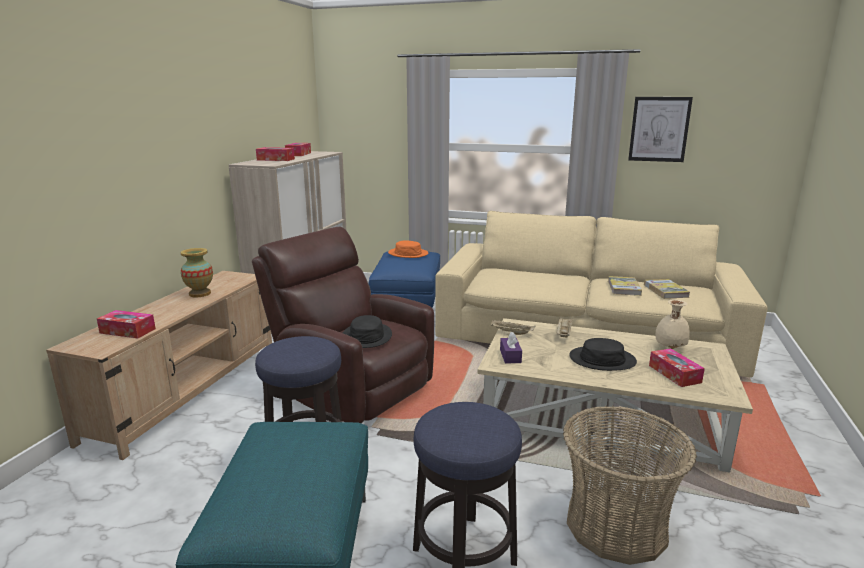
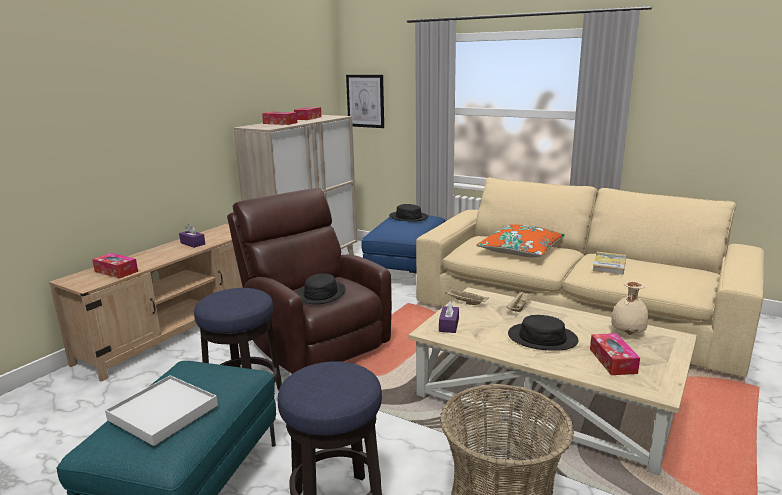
camera: 15 degrees right, 0 degrees up
(200, 294) = (192, 243): vase -> purple tissue box
(282, 481) = (163, 412): none -> white tray
(408, 253) = (408, 217): orange hat -> black hat
(536, 279) = (520, 250): none -> orange pillow
(659, 129) = (675, 93): picture -> picture (365, 101)
(665, 291) = (656, 272): book -> none

